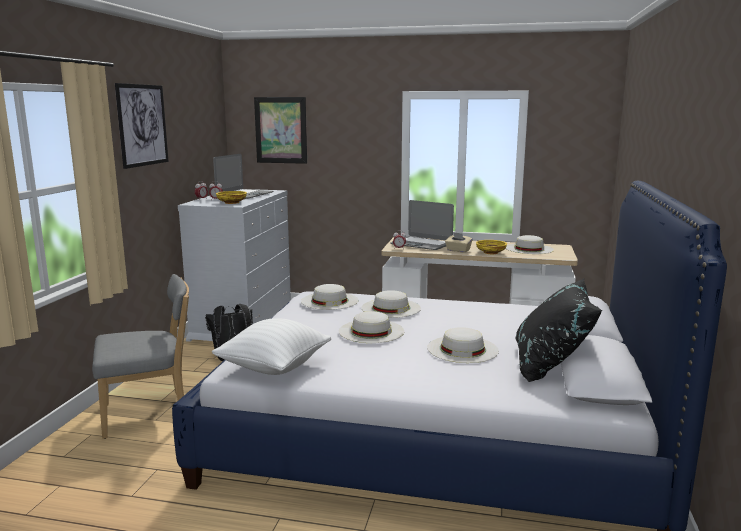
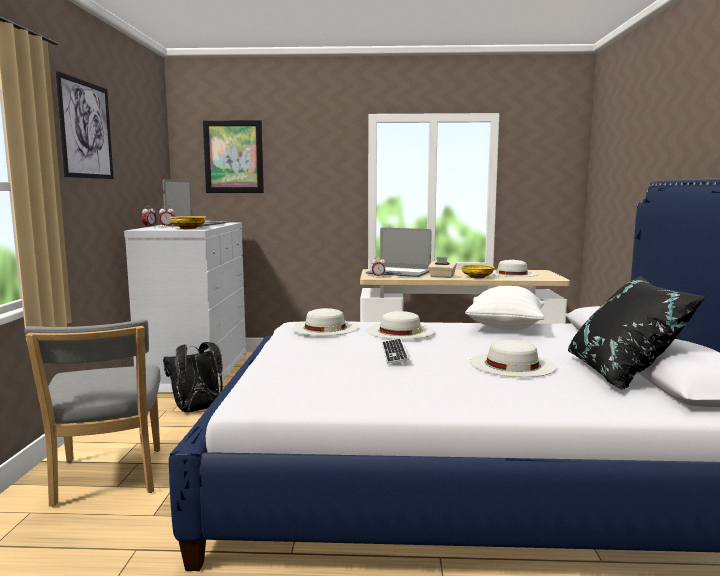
camera: 10 degrees left, 5 degrees down
(150, 414) = (107, 479): grey chair -> grey chair turned 105 degrees clockwise
(274, 367) = (301, 396): white pillow -> white pillow (505, 328)
(371, 331) = (394, 353): white hat -> keyboard

